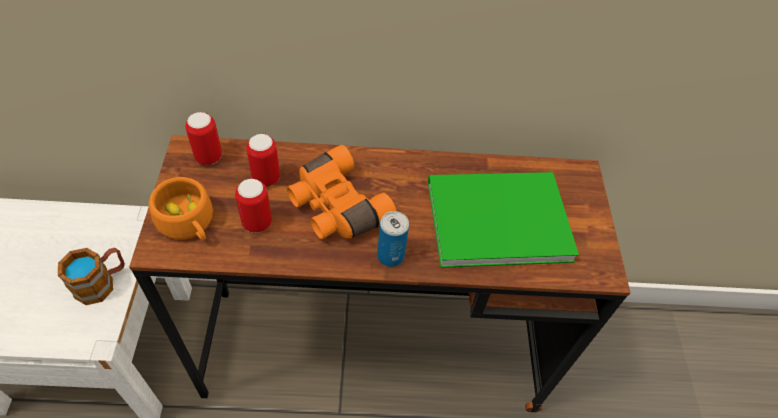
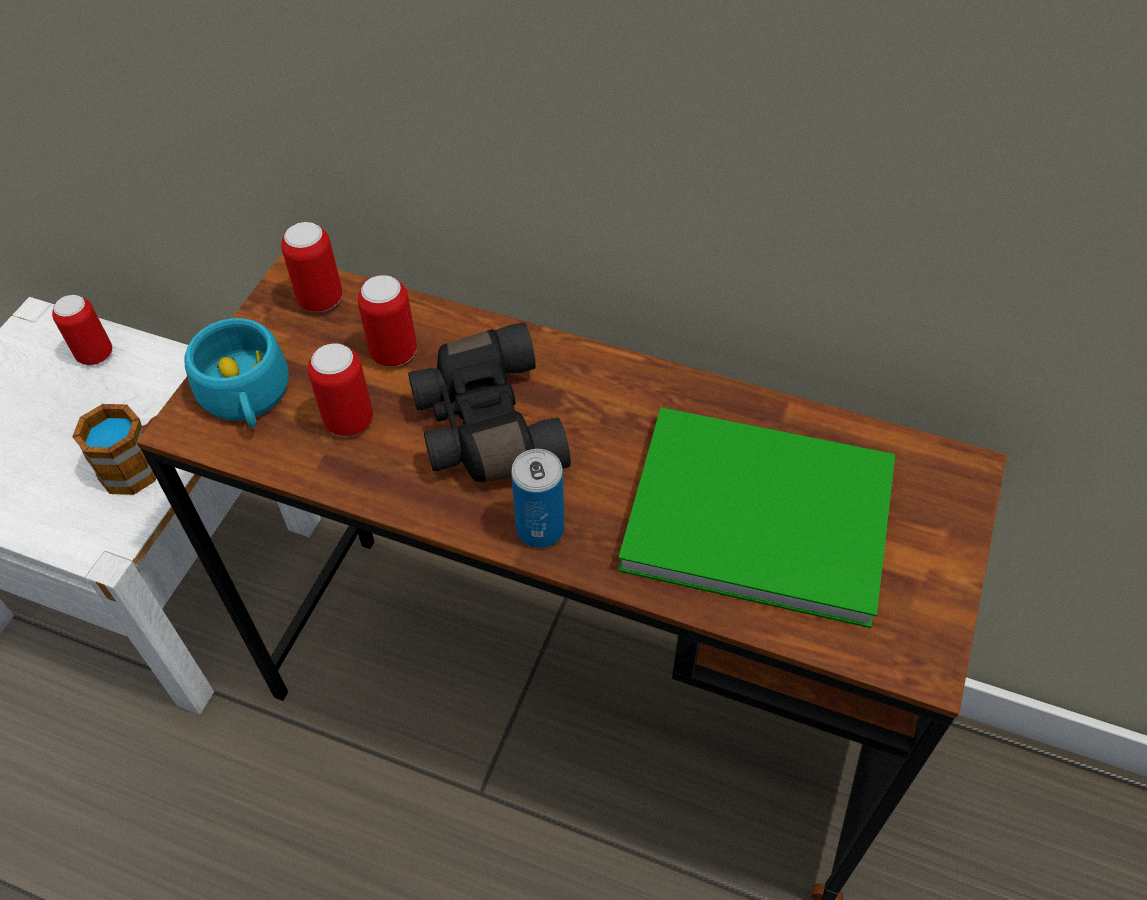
camera: 25 degrees right, 0 degrees up
(41, 223) = (95, 355): none -> can
(189, 224) = (247, 398): orange cup -> turquoise cup
(335, 207) = (484, 425): orange binoculars -> black binoculars

